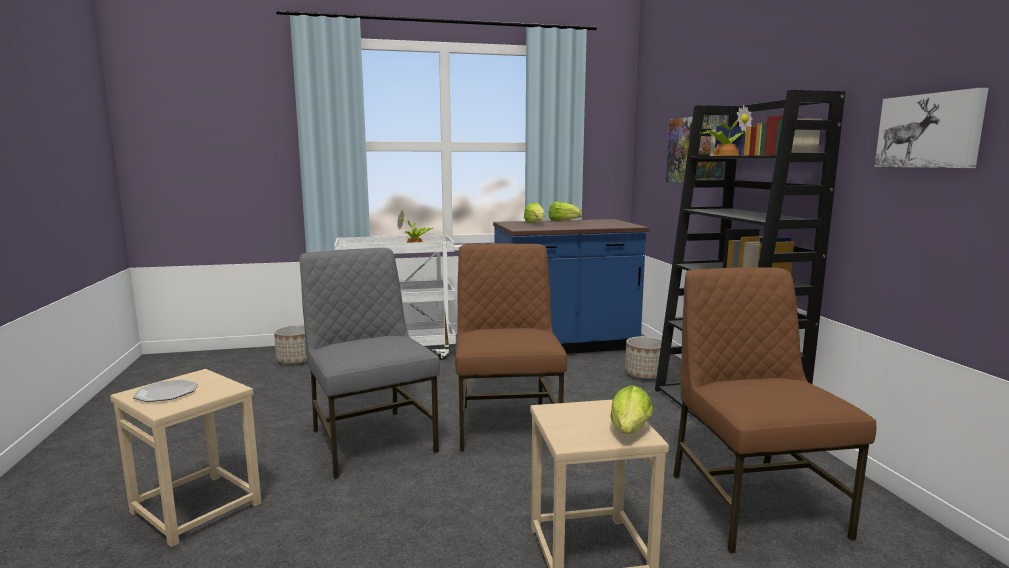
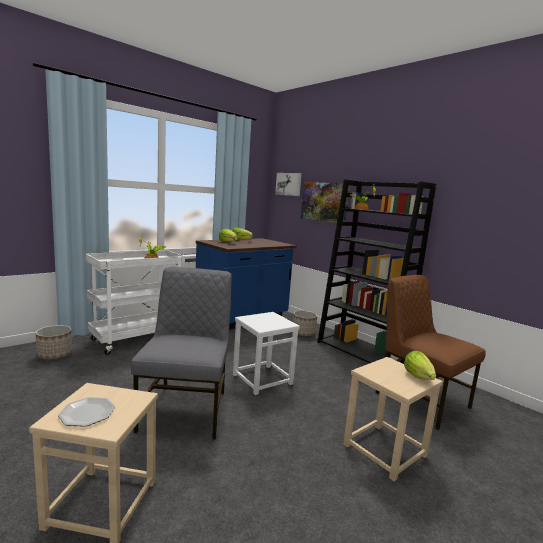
camera: 30 degrees left, 0 degrees up
(371, 440) = (186, 409): grey chair -> grey chair turned 60 degrees clockwise
(507, 424) = (262, 379): brown chair -> white stool
(930, 131) = (485, 209): picture -> picture (289, 184)

